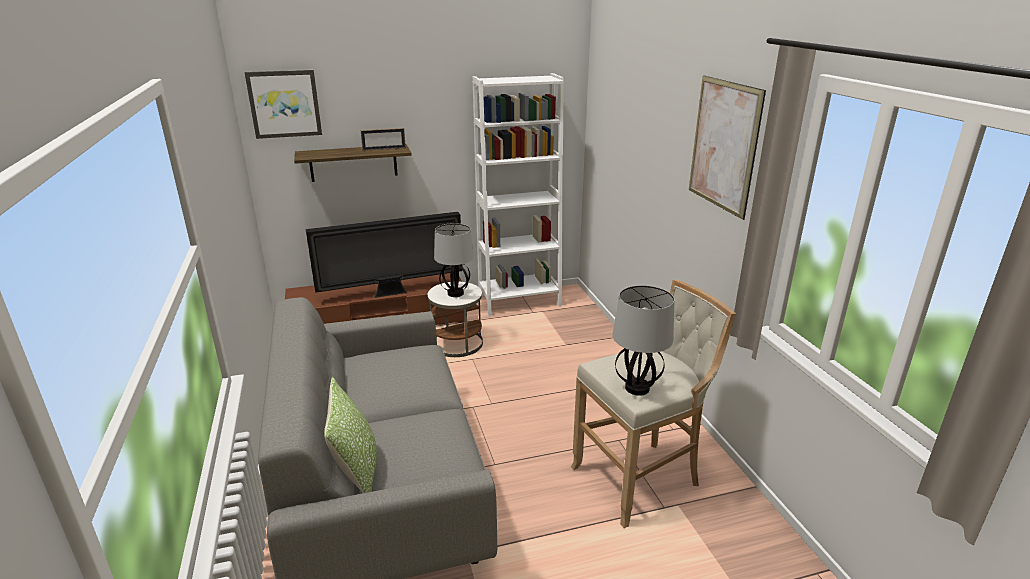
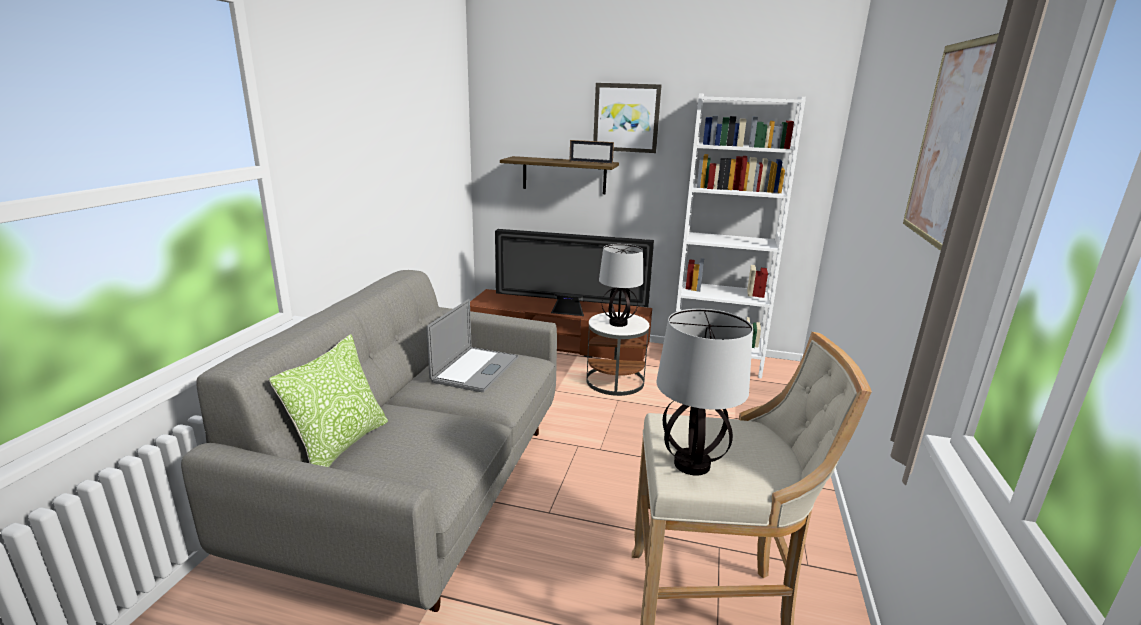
camera: 30 degrees right, 5 degrees down
(284, 104) = (509, 108): picture -> picture (626, 118)
(394, 372) = (475, 369): none -> laptop

